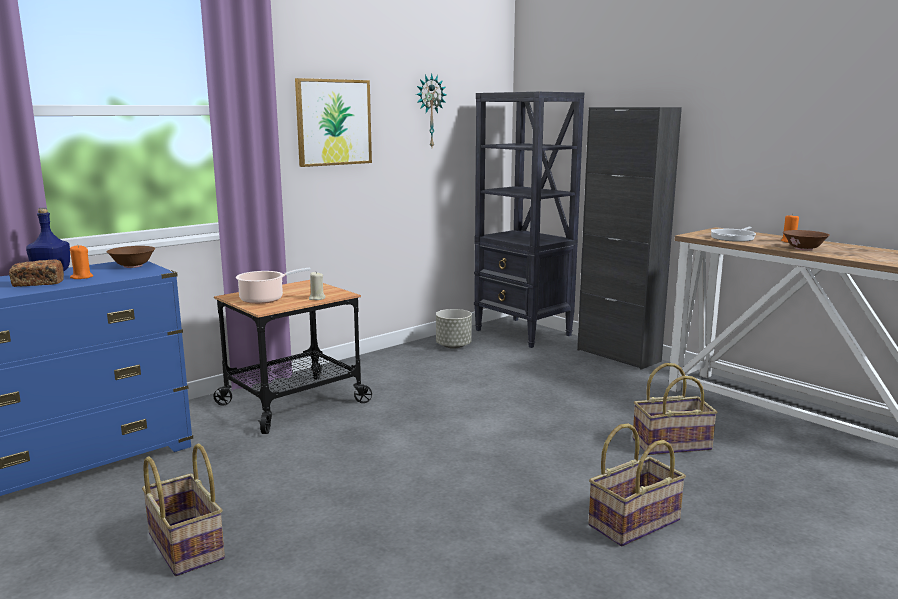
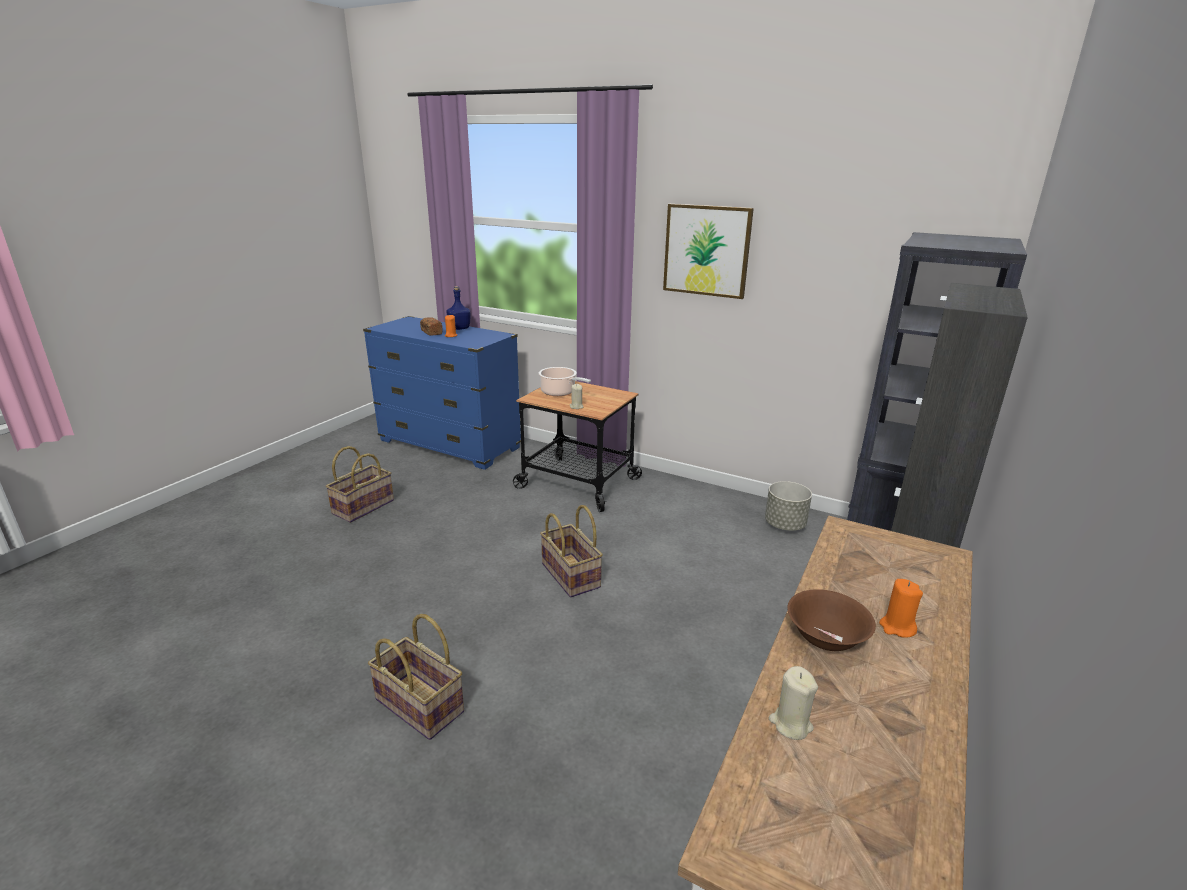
camera: 70 degrees right, 10 degrees up
(132, 266) = (489, 337): brown bowl -> none
(429, 111) = (843, 250): wall clock -> none
(671, 444) = (614, 727): basket -> basket (571, 575)
(734, 237) = (866, 566): frying pan -> none
(871, 258) = (790, 724): none -> beige candle

